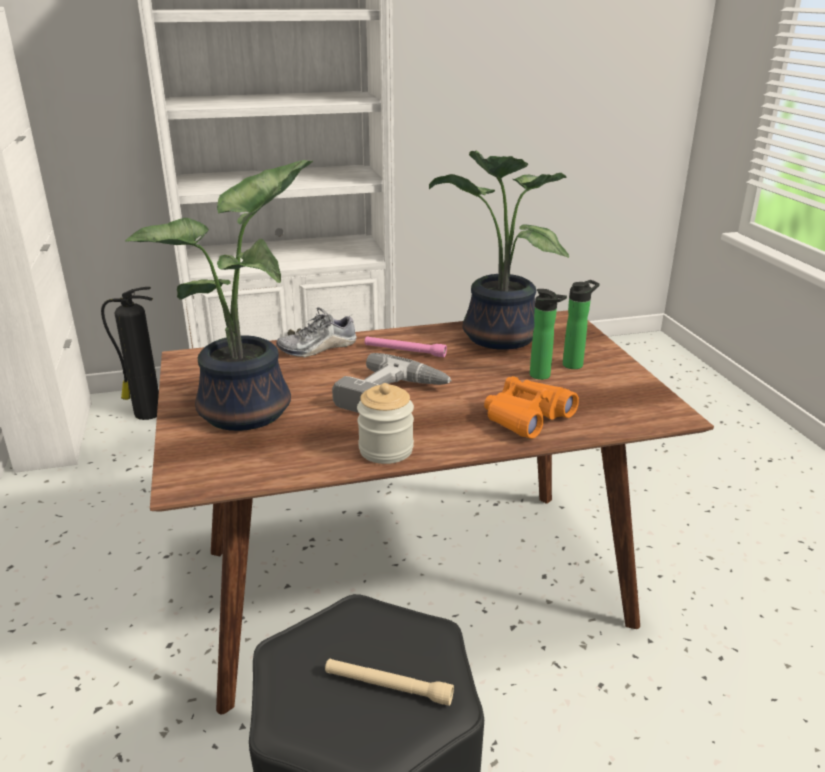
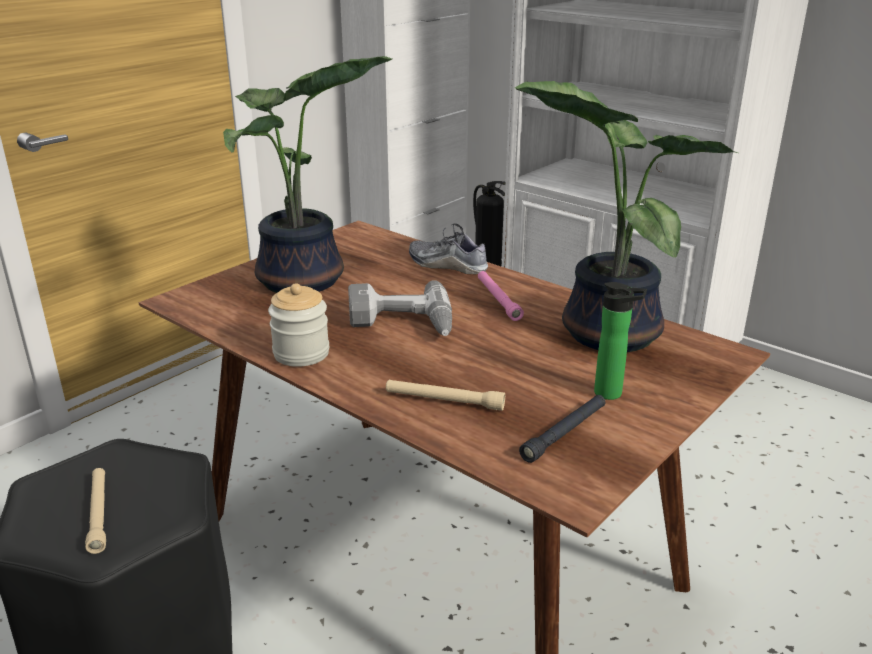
camera: 55 degrees right, 0 degrees up
(526, 417) = (444, 401): orange binoculars -> beige flashlight
(543, 376) = (552, 383): bottle -> none
(606, 394) = (565, 433): none -> black flashlight

